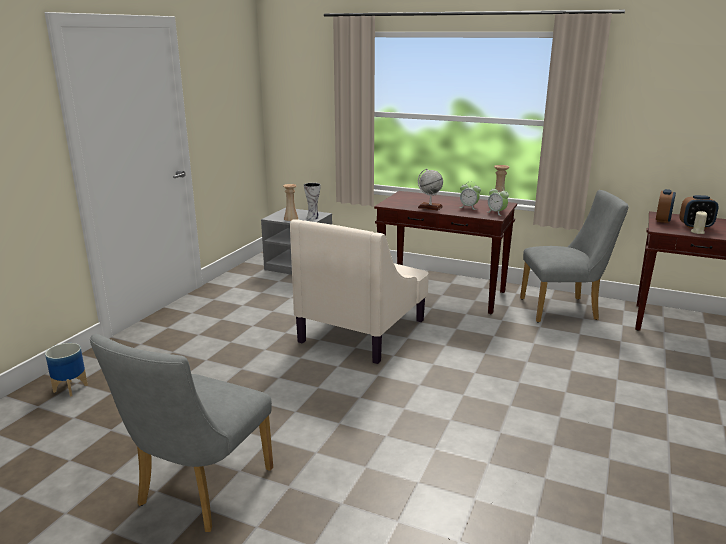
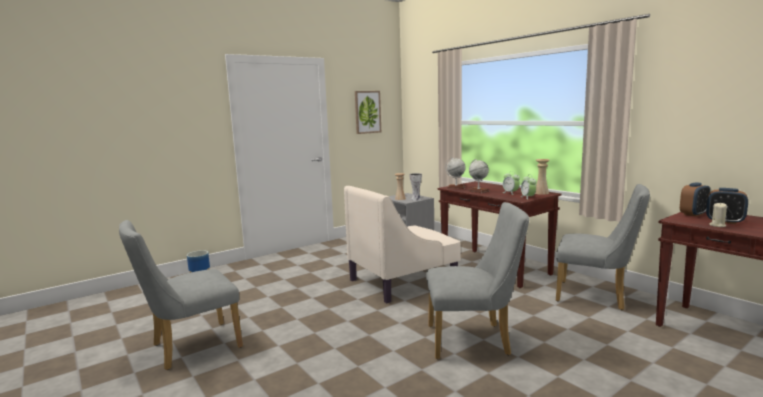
camera: 30 degrees right, 10 degrees down
(227, 97) = (367, 112): none -> picture
(395, 203) = (456, 187): none -> globe
(512, 385) = (474, 340): none -> grey chair

